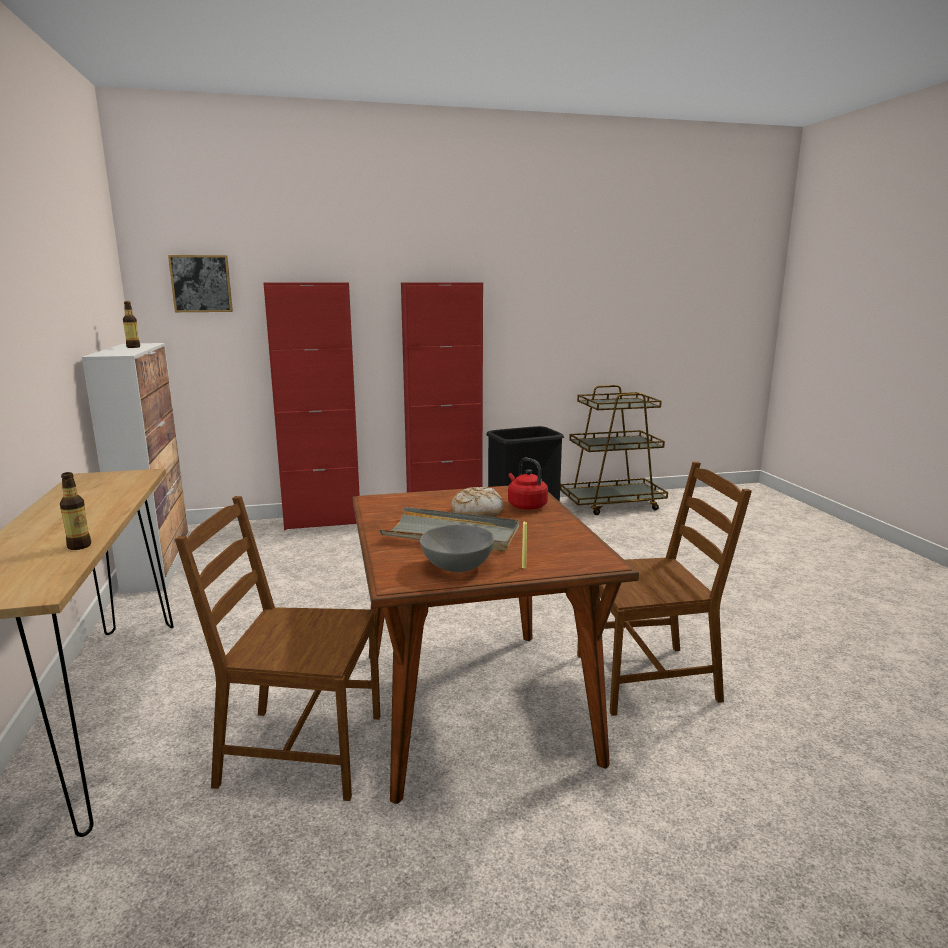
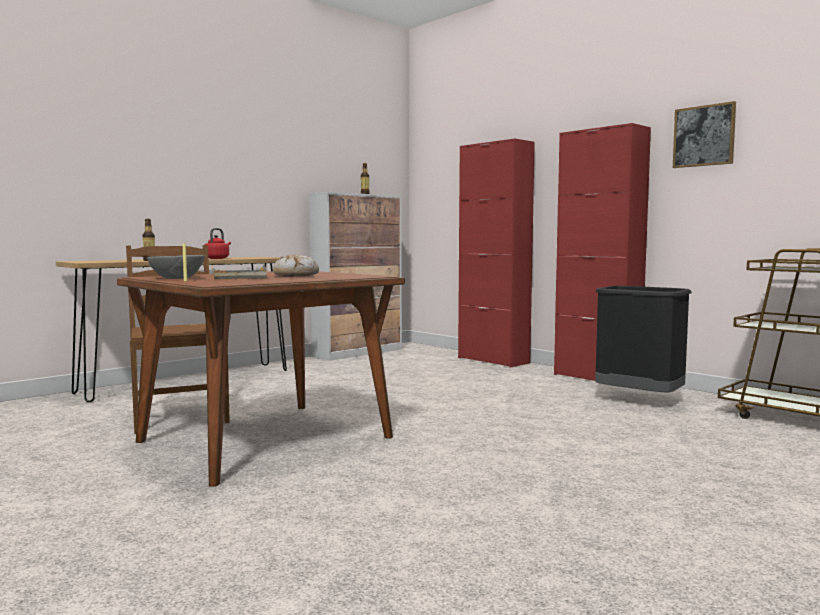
camera: 60 degrees right, 10 degrees down
(201, 283) = (446, 154): picture -> picture (704, 136)
(525, 505) = (329, 277): red kettle -> red kettle (217, 258)
(647, 677) = (375, 483): brown chair -> none

